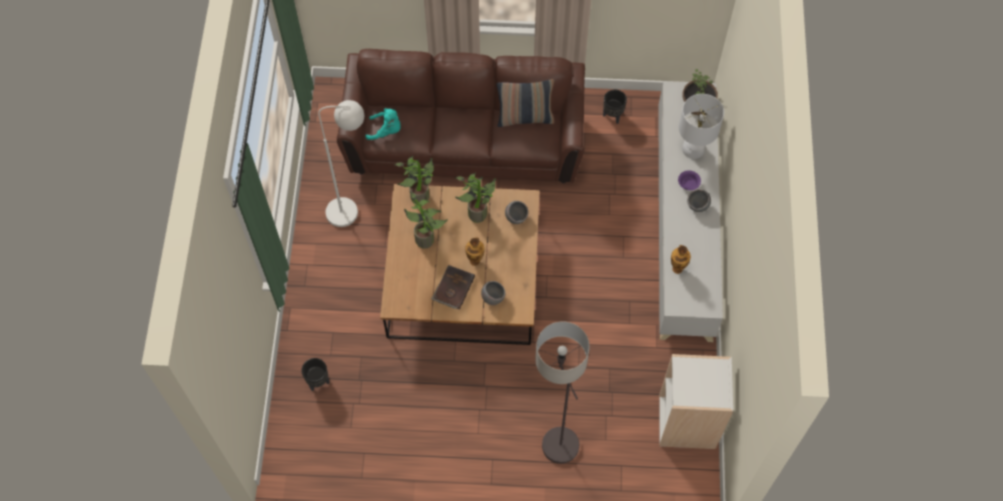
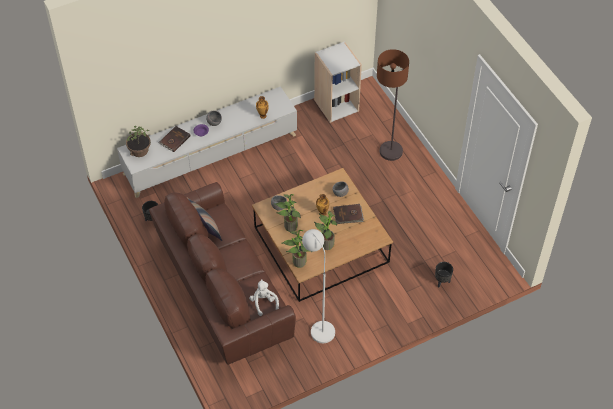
camera: 120 degrees left, 10 degrees down
(386, 131) = (263, 302): turquoise plush toy -> white plush toy
(555, 435) = (387, 156): grey floor lamp -> brown floor lamp
(693, 148) = (174, 140): white table lamp -> brown book

